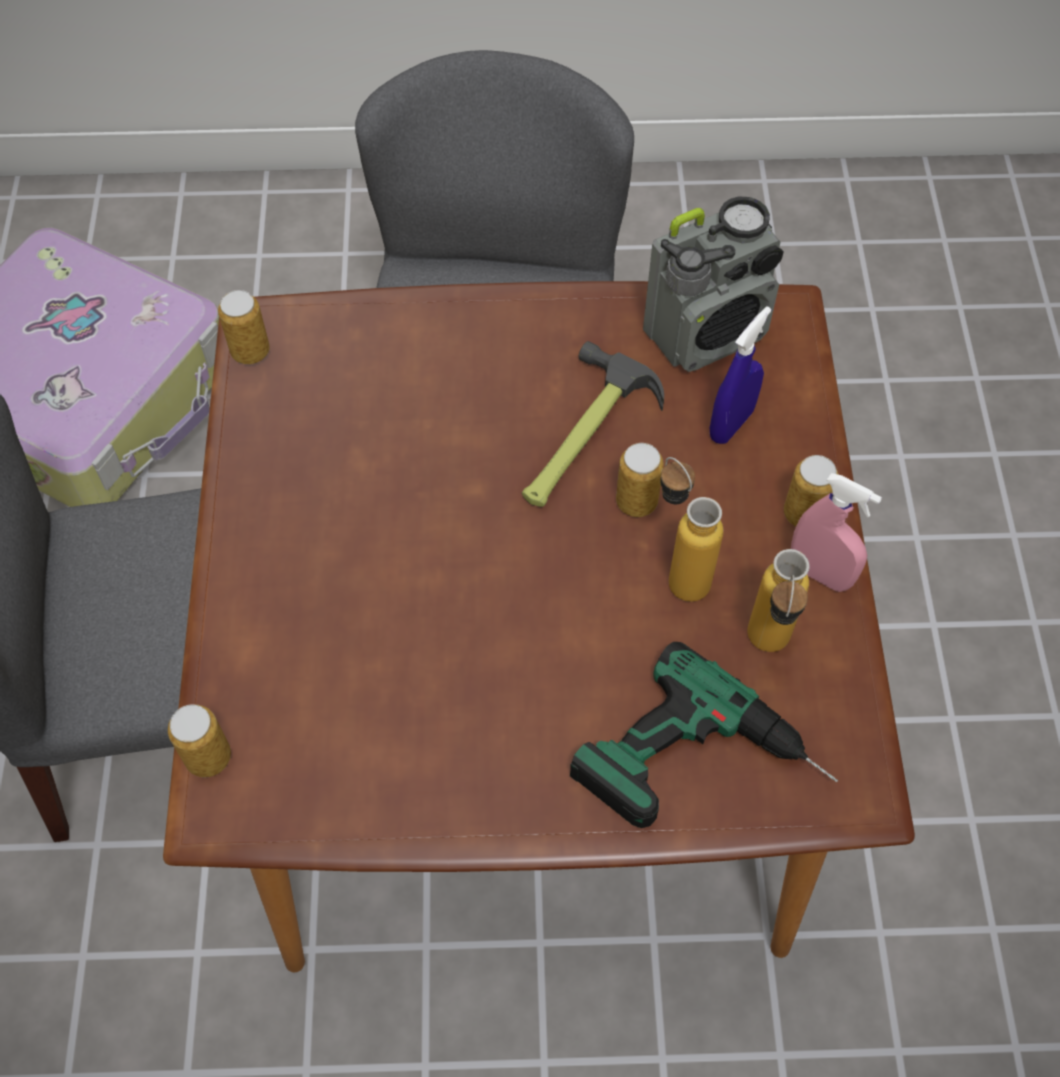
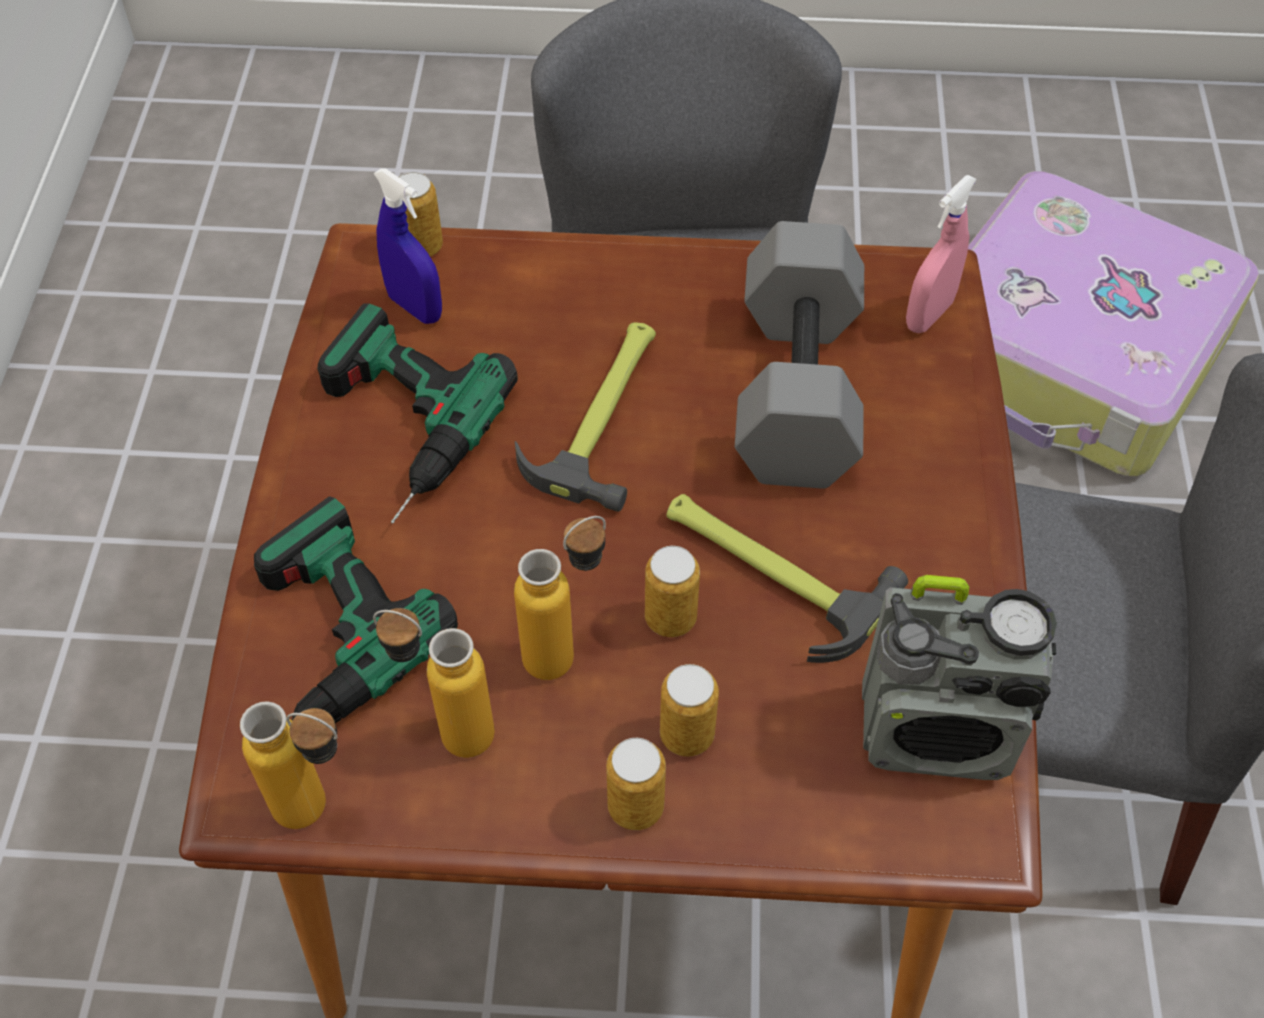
camera: 95 degrees right, 5 degrees down
(250, 351) = (897, 270): can -> can (687, 734)
(389, 425) = (793, 386): none -> grey dumbbell
(427, 566) = (604, 413): none -> hammer
(458, 744) = (393, 430): none -> power drill
(707, 333) = (938, 731): radio -> radio turned 60 degrees counterclockwise
(731, 424) = (782, 740): blue spray bottle -> blue spray bottle (415, 307)
(819, 574) = (543, 809): pink spray bottle -> pink spray bottle (929, 315)
(856, 733) = (321, 811): none -> bottle

